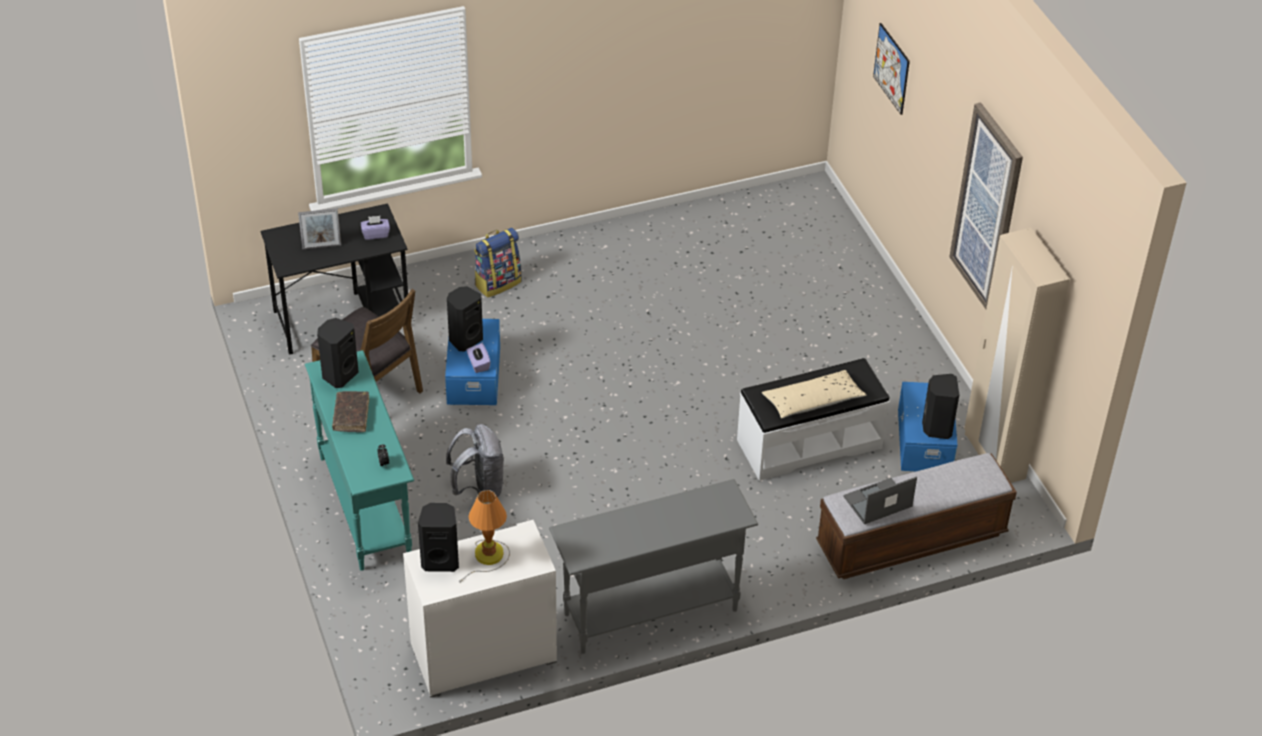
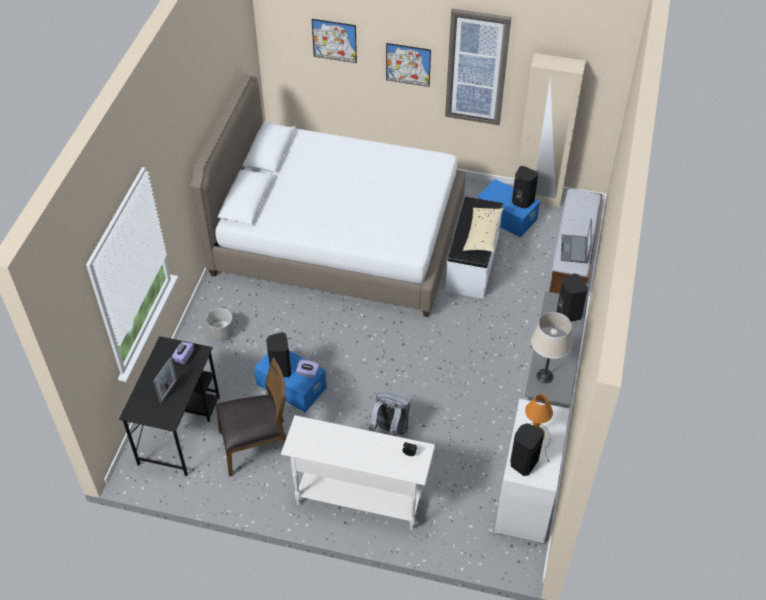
camera: 55 degrees left, 5 degrees up
(339, 375) = (308, 439): black speaker -> black speaker (567, 313)
(351, 415) = (352, 450): brown book -> none
(365, 506) = (359, 500): turquoise console table -> white console table
(497, 283) = (221, 333): backpack -> grey planter
(593, 532) = (545, 376): none -> beige table lamp
(729, 306) = (338, 239): none -> white bed
(938, 154) = (408, 64): none -> picture

